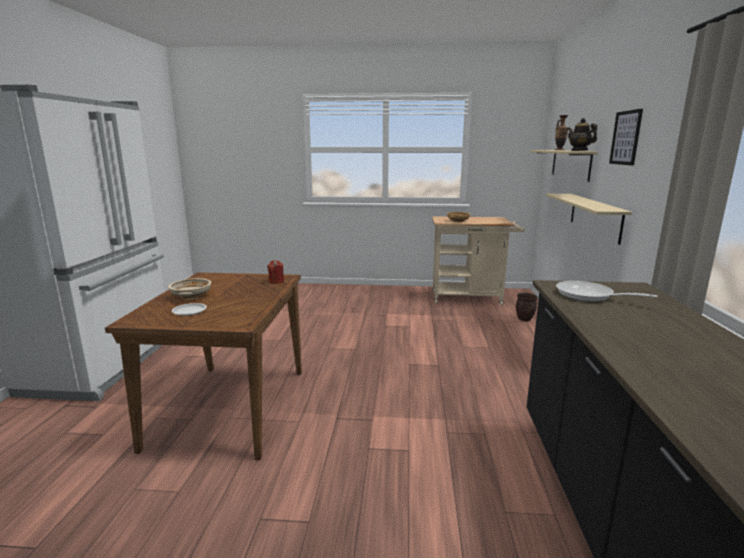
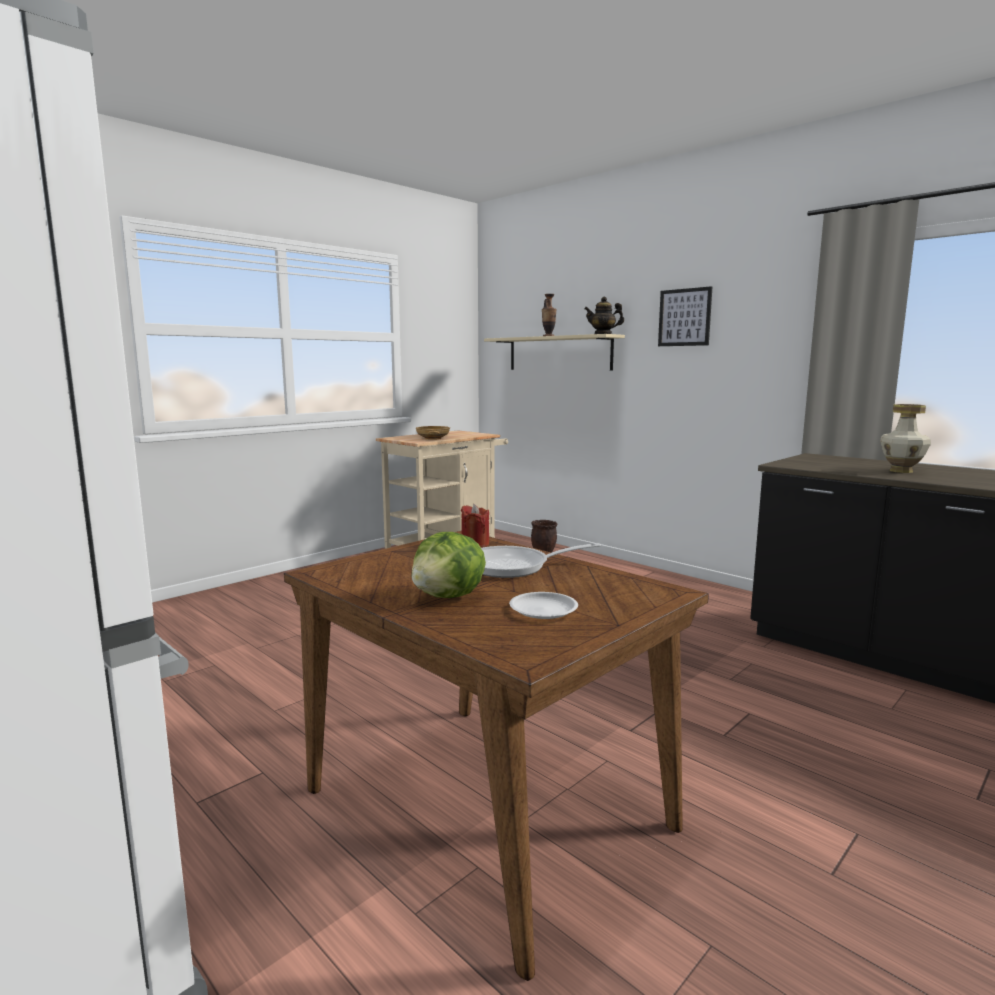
camera: 50 degrees left, 5 degrees down
(191, 296) = (449, 597): beige bowl -> lettuce
(589, 296) = (832, 466): frying pan -> frying pan (515, 567)
(595, 216) = (636, 408): beige shelf -> none
(626, 317) = (902, 471): none -> vase

